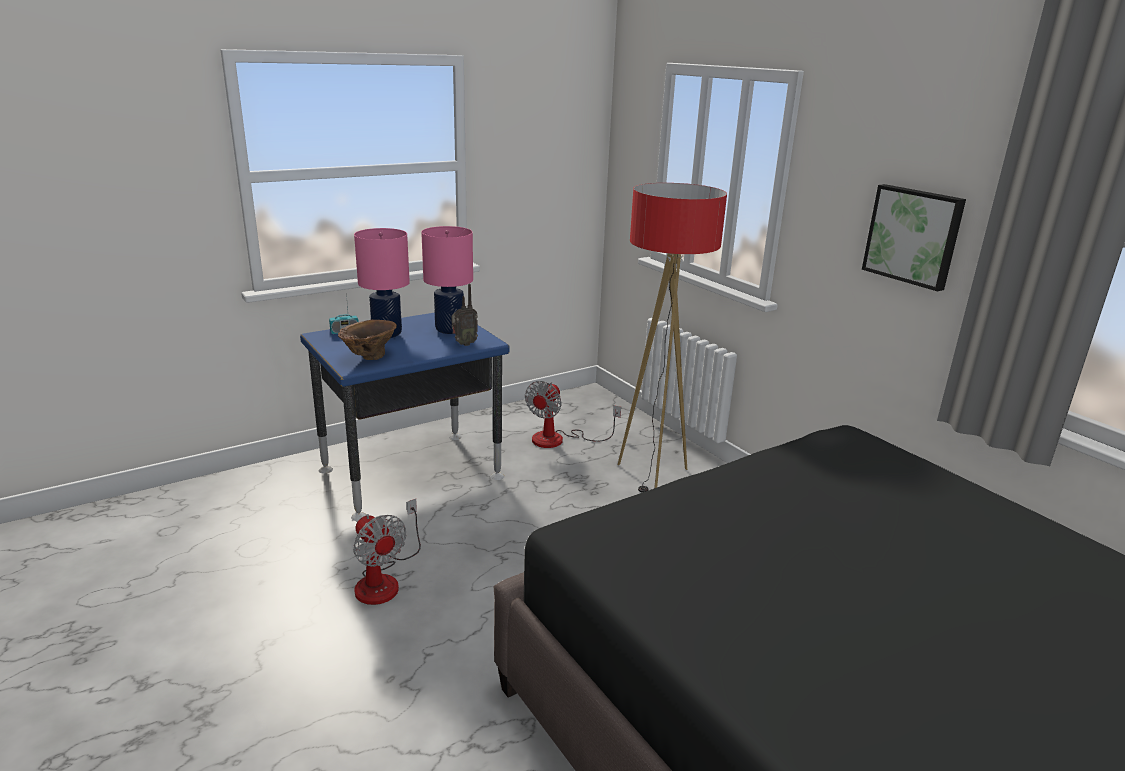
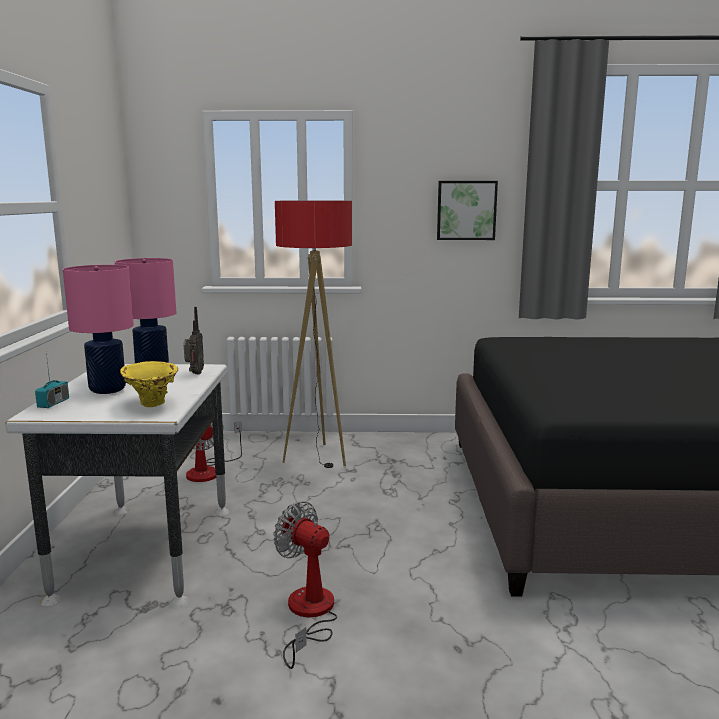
camera: 55 degrees left, 10 degrees down
(368, 358) = (151, 405): brown vase -> yellow vase
(384, 580) = (309, 614): fan -> fan turned 135 degrees counterclockwise
(411, 472) = (145, 550): blue desk -> white desk

